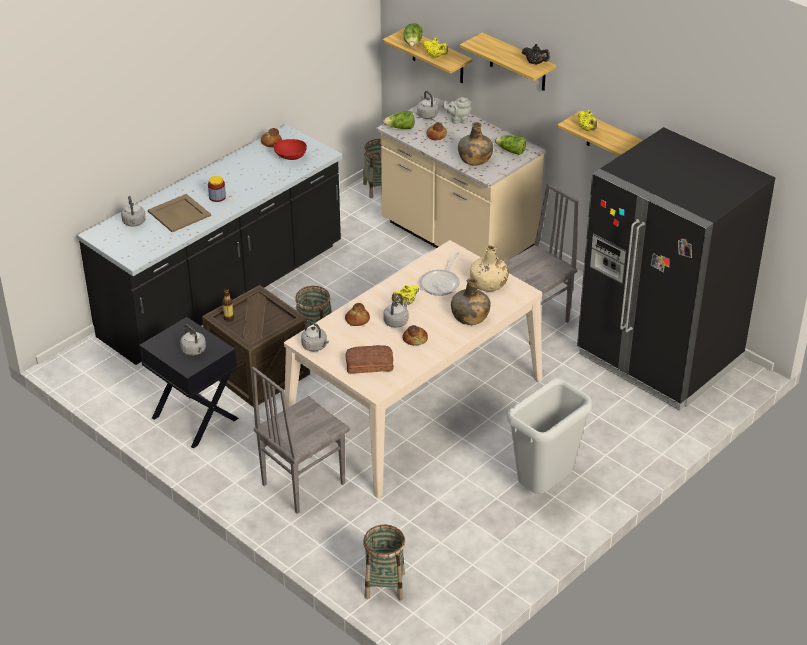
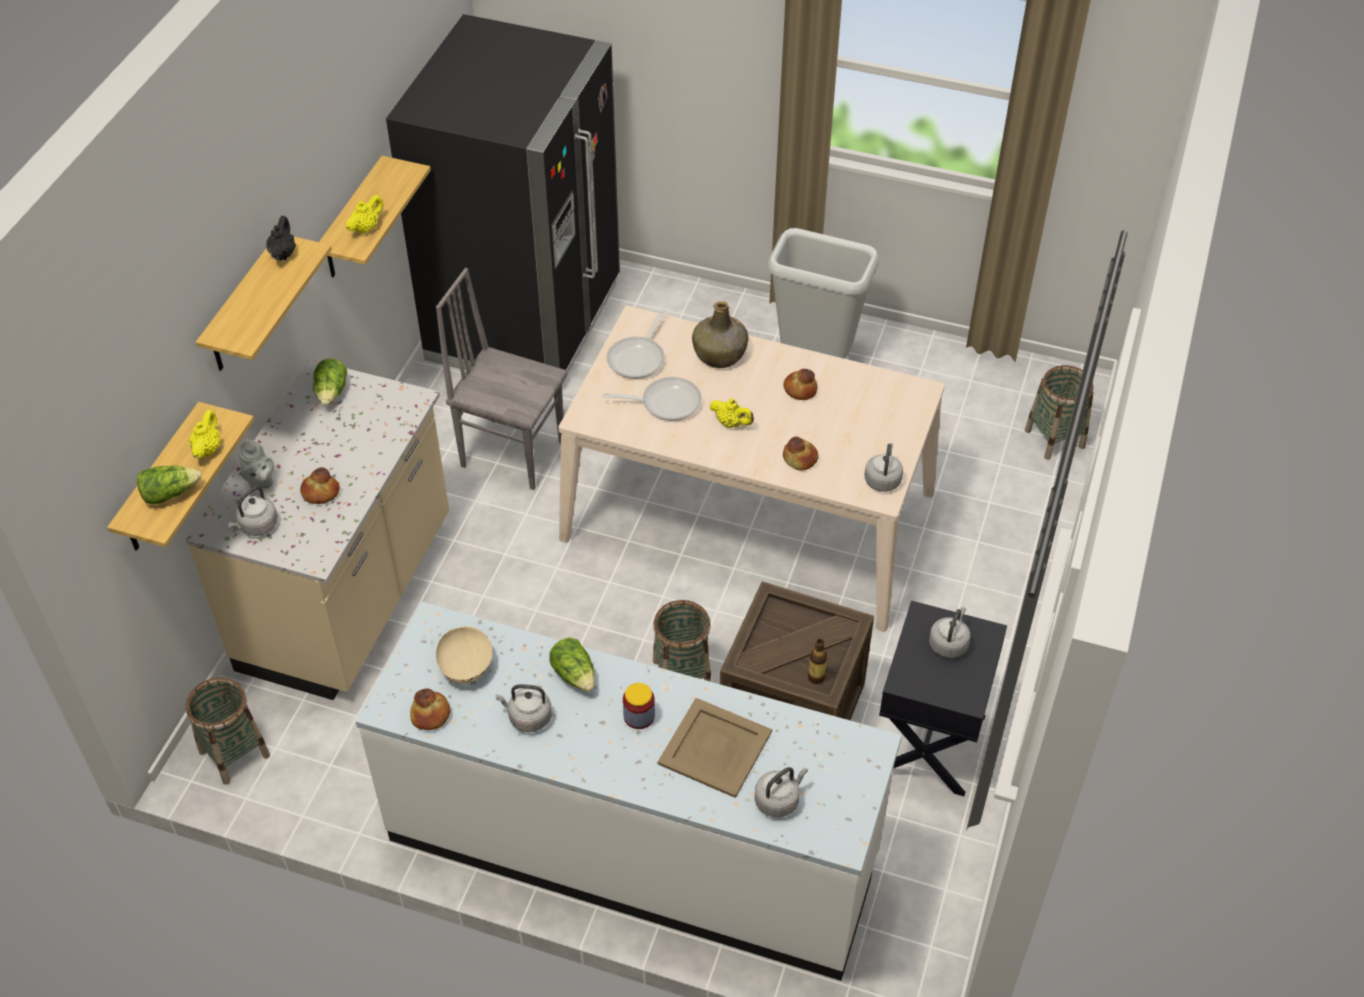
camera: 115 degrees left, 10 degrees up
(223, 293) = (633, 848): black counter -> white counter
(290, 157) = (466, 667): red bowl -> beige bowl
(302, 483) = (963, 571): grey chair -> none
(369, 364) = (878, 415): bread -> none
(396, 321) = (776, 419): grey kettle -> grey kettle (527, 717)
(400, 128) = (315, 545): lettuce -> lettuce (575, 674)
(474, 159) = (373, 426): green bottle -> none
(488, 284) = (639, 358): beige bottle -> frying pan

